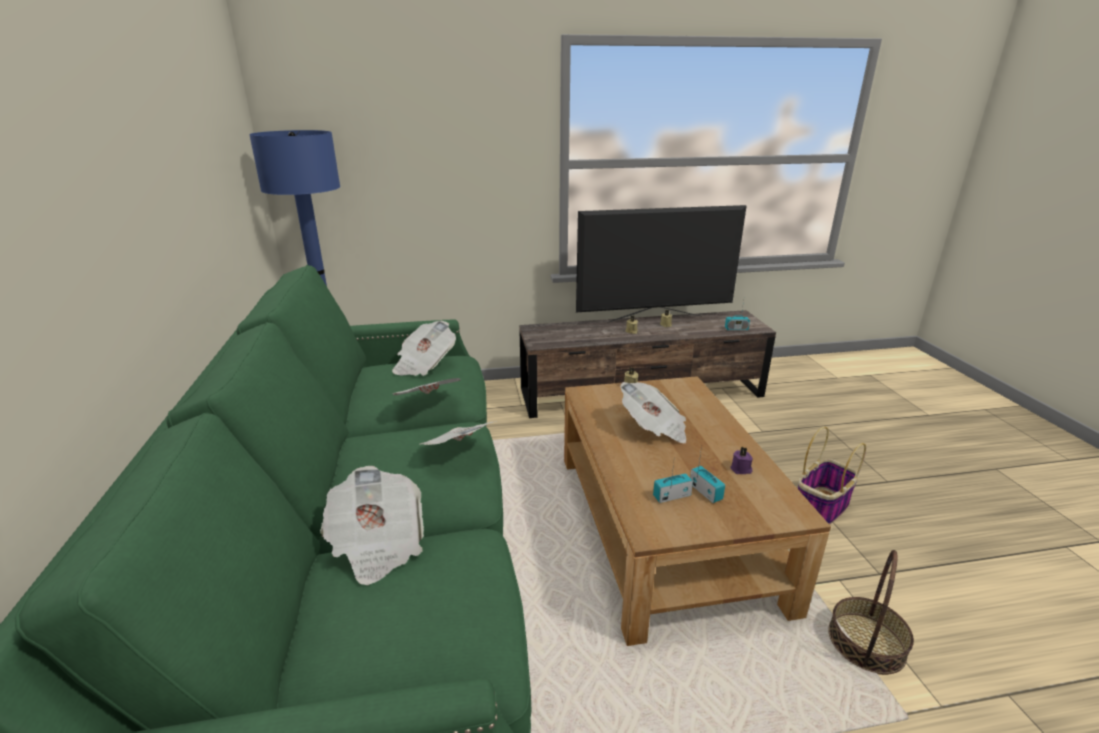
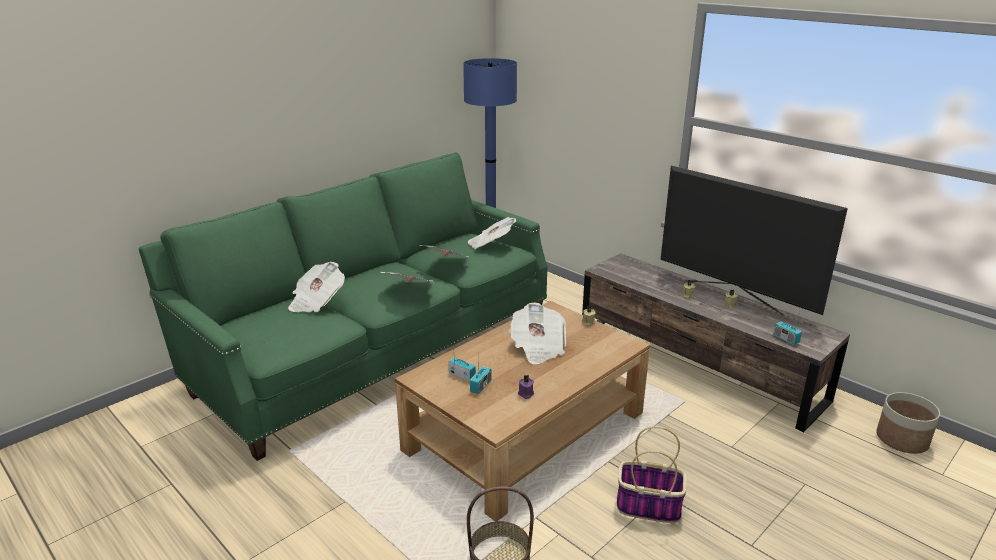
camera: 55 degrees right, 0 degrees up
(794, 371) = (902, 440): none -> planter

